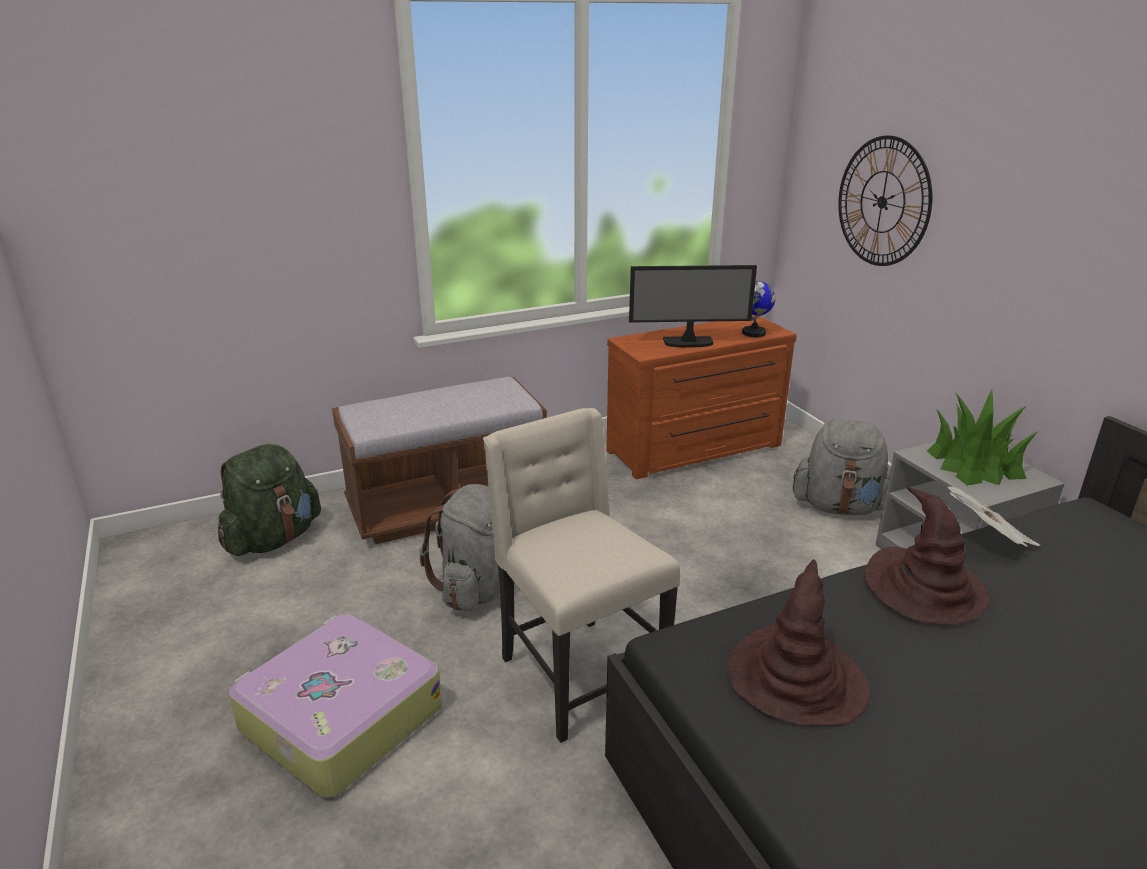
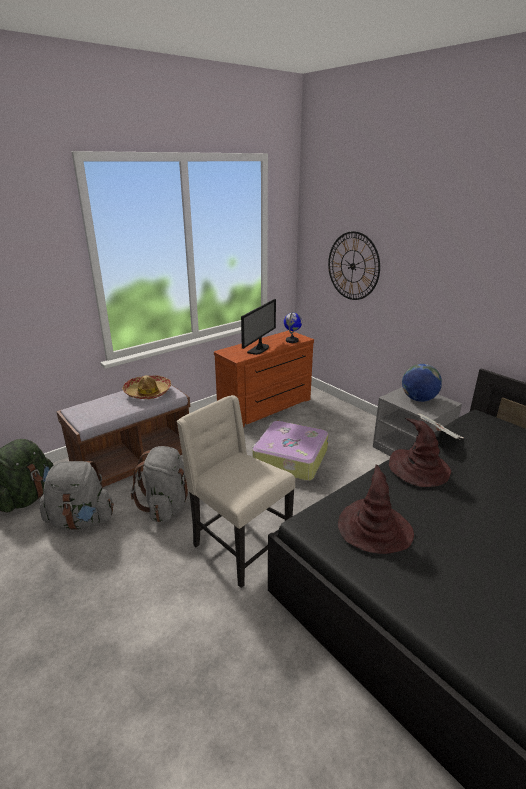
camera: 15 degrees left, 0 degrees up
(339, 718) = (104, 602): suitcase -> suitcase (289, 459)
(479, 395) = (148, 392): none -> hat
(688, 343) = (259, 349): monitor -> monitor turned 45 degrees counterclockwise
(840, 507) = (349, 429): grey backpack -> grey backpack (81, 520)
(974, 464) = (418, 399): potted plant -> globe

